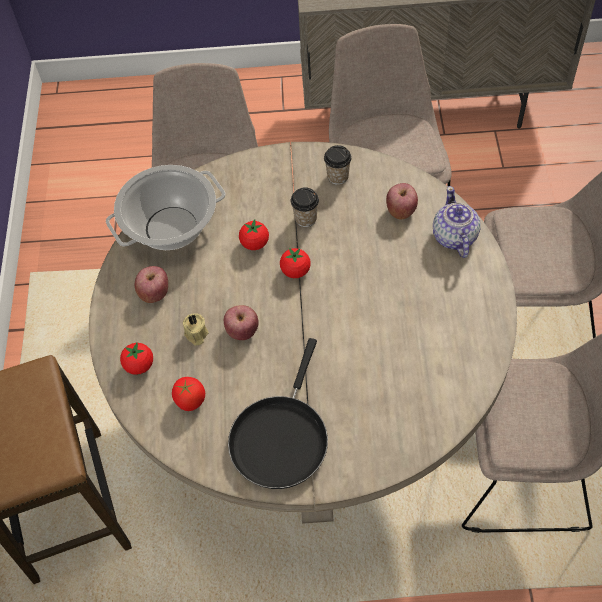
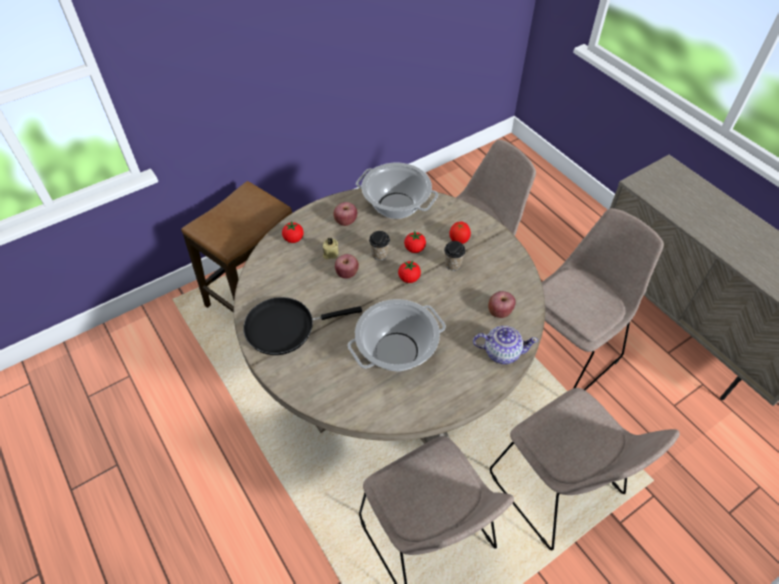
camera: 55 degrees right, 5 degrees down
(190, 401) = (284, 273): tomato -> tomato (459, 239)
(338, 177) = (499, 265): cup -> cup (379, 254)
(391, 333) = (397, 350): none -> cooking pot
(454, 237) = (501, 352): teapot -> teapot turned 45 degrees clockwise

